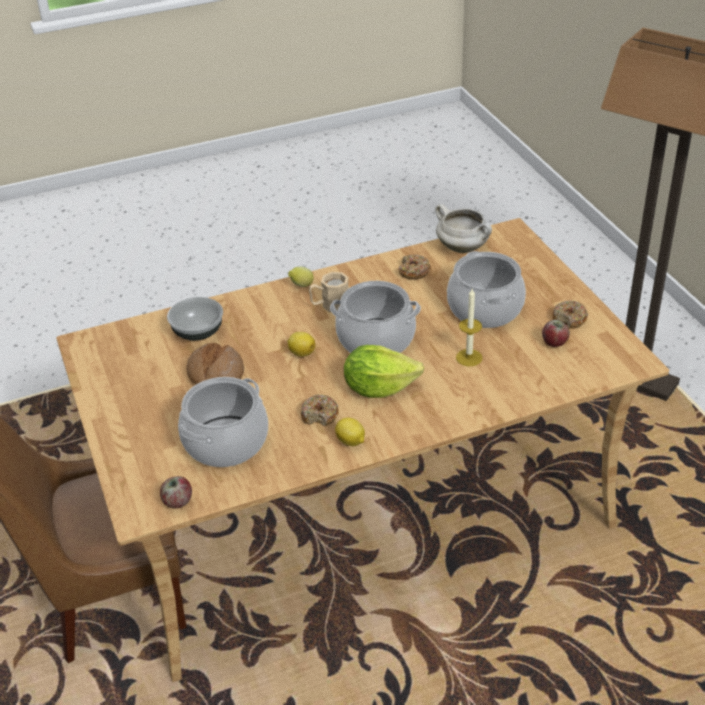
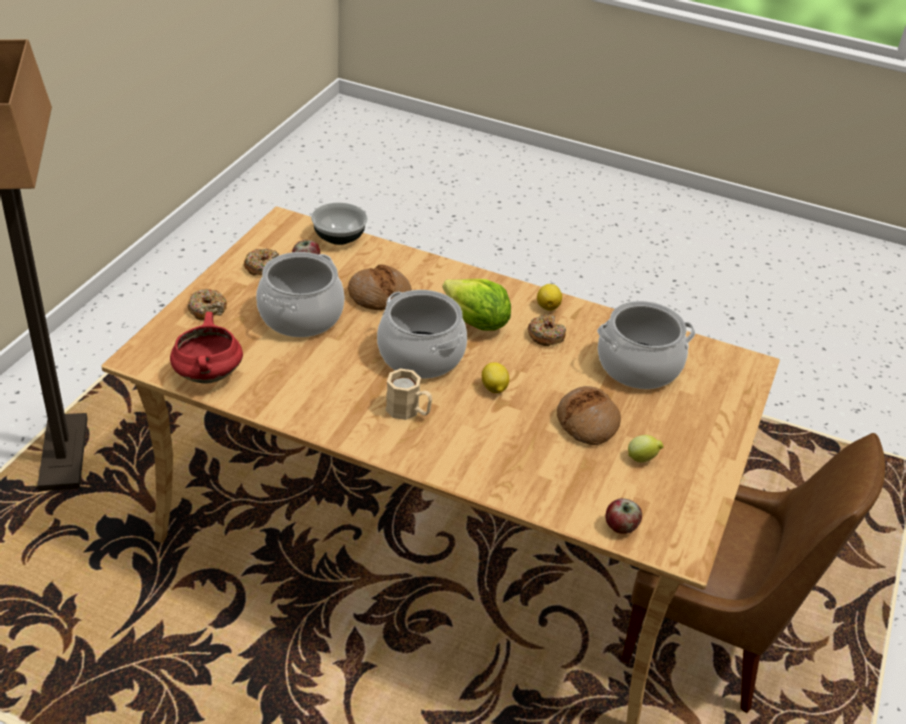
camera: 140 degrees left, 0 degrees up
(177, 502) = (715, 352): apple -> apple (620, 527)
(198, 332) = (558, 475): bowl -> bowl (338, 238)
(301, 286) = (402, 450): lemon -> lemon (642, 459)
(414, 272) = (288, 386): donut -> donut (207, 309)
(463, 248) = (207, 374): white cooking pot -> red cooking pot
(469, 357) = (379, 296): candle -> bread

